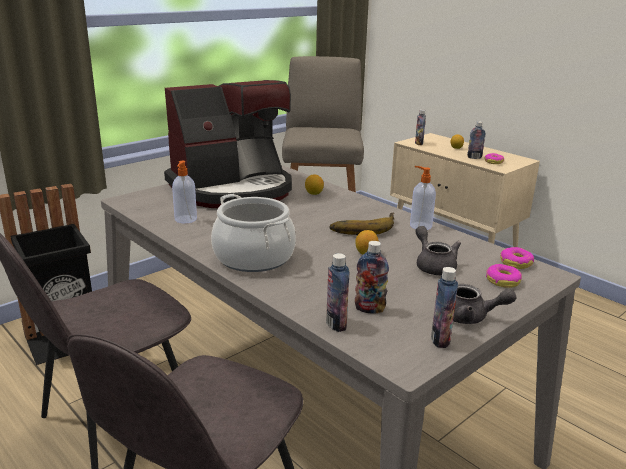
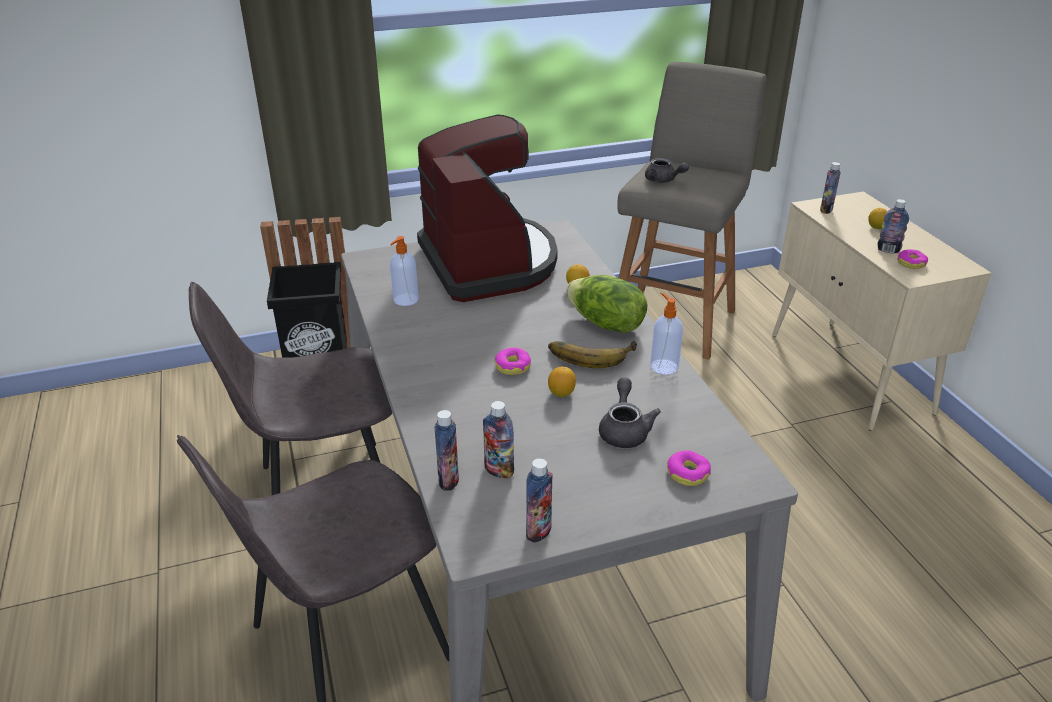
camera: 25 degrees right, 10 degrees up
(232, 189) = (489, 263): coffee machine -> coffee machine turned 105 degrees counterclockwise
(253, 257) = (435, 370): cooking pot -> none
(355, 210) = (605, 324): none -> lettuce
(470, 317) = (599, 512): grey teapot -> grey teapot (663, 180)
(516, 263) = (731, 451): donut -> donut (513, 366)

